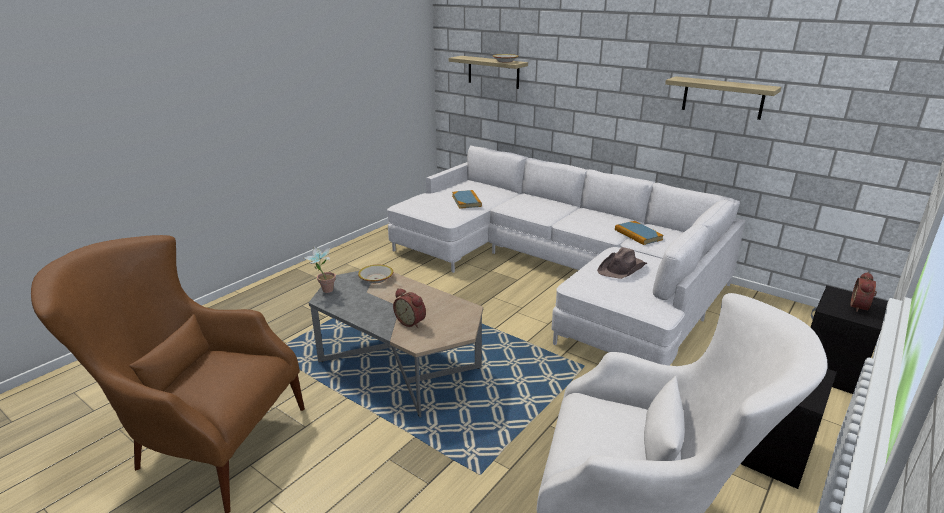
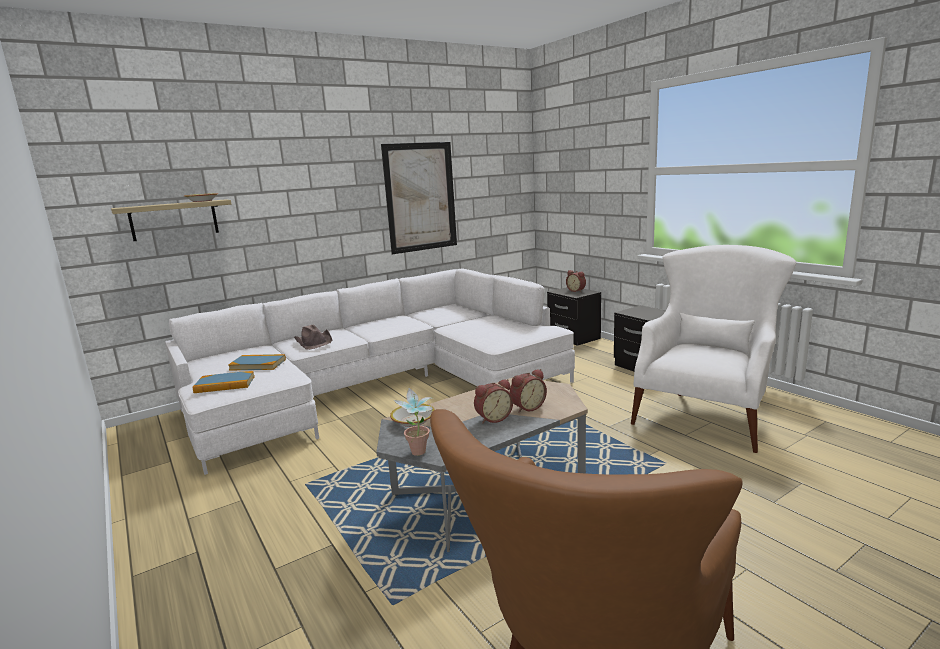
camera: 70 degrees left, 10 degrees down
(386, 309) = (493, 418): none -> alarm clock
(622, 268) = (483, 328): brown hat -> brown hat (314, 342)
(638, 235) = (429, 317): book -> book (225, 384)
(722, 98) = (420, 197): shelf -> picture

